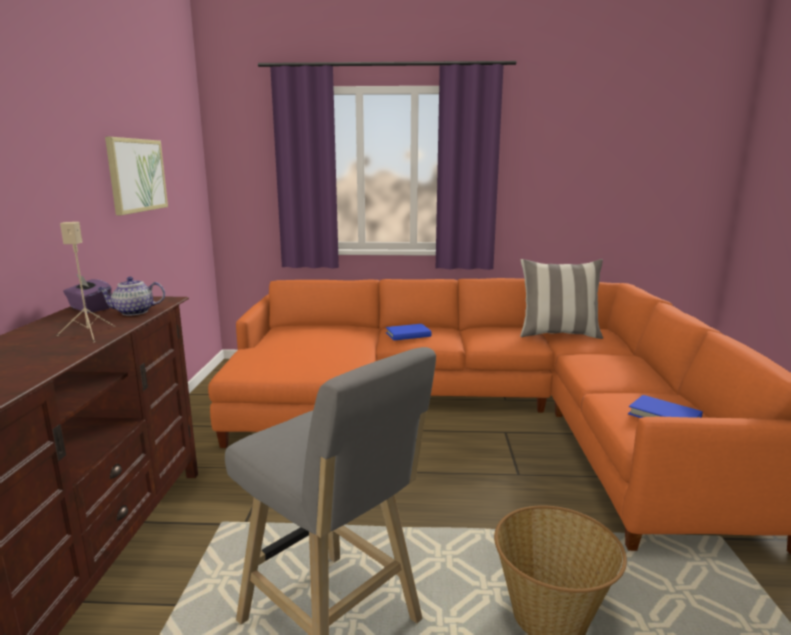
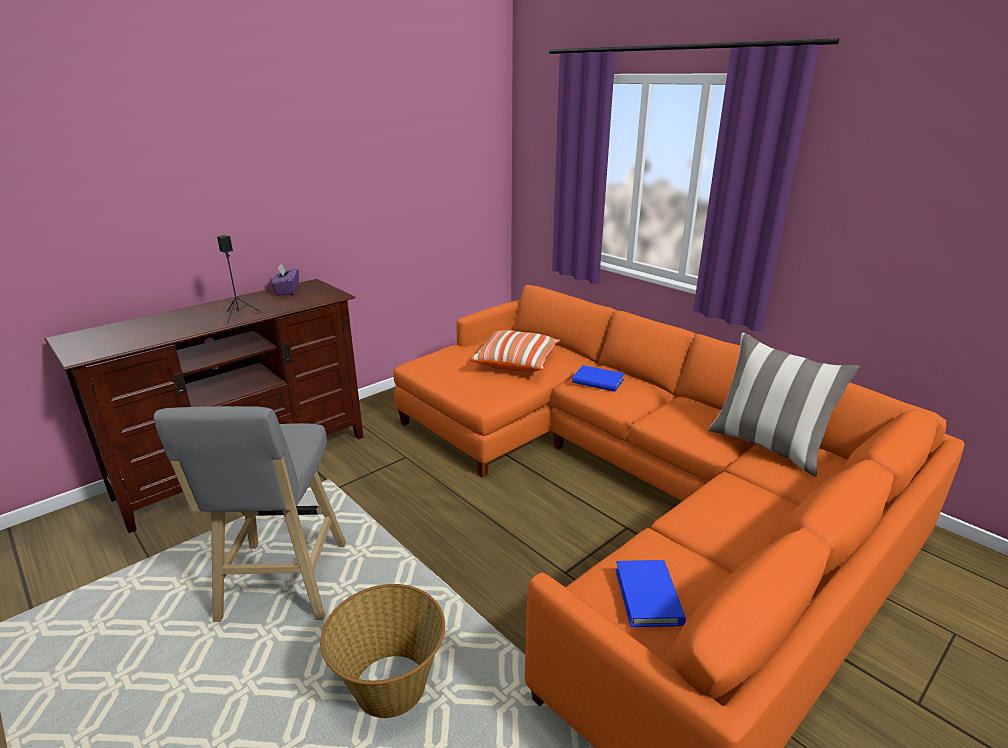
camera: 45 degrees right, 10 degrees up
(89, 334) = (240, 315): beige speaker -> black speaker
(133, 312) = (296, 302): teapot -> none
(136, 175) = (392, 175): picture -> none
(327, 342) = (516, 362): none -> pillow

